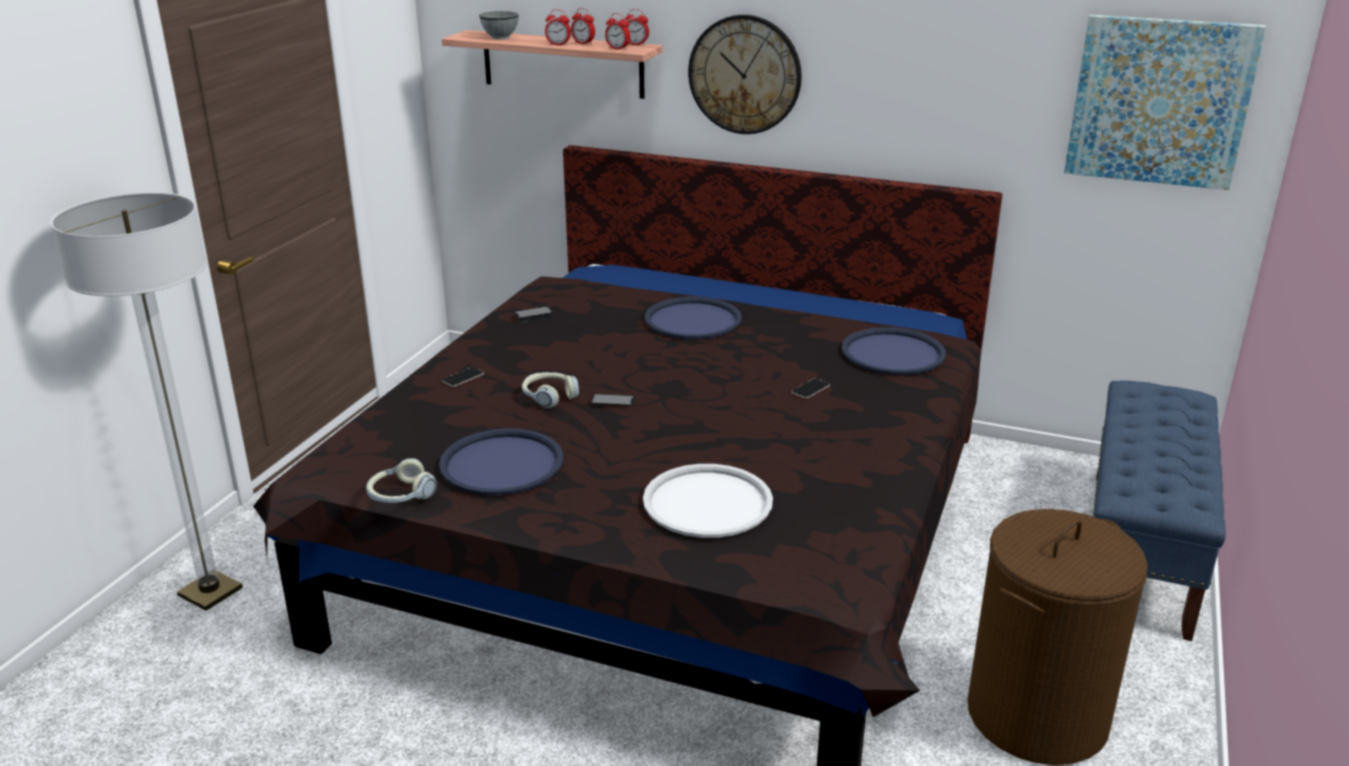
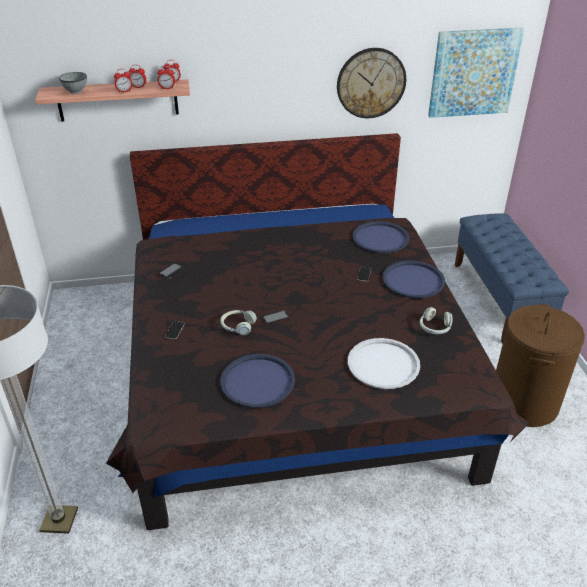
camera: 30 degrees left, 10 degrees up
(400, 495) = (223, 425): headphones -> headphones (434, 327)
(693, 320) = (263, 247): blue tray -> blue tray (413, 280)
(745, 74) = (244, 90): wall clock -> wall clock (371, 83)

